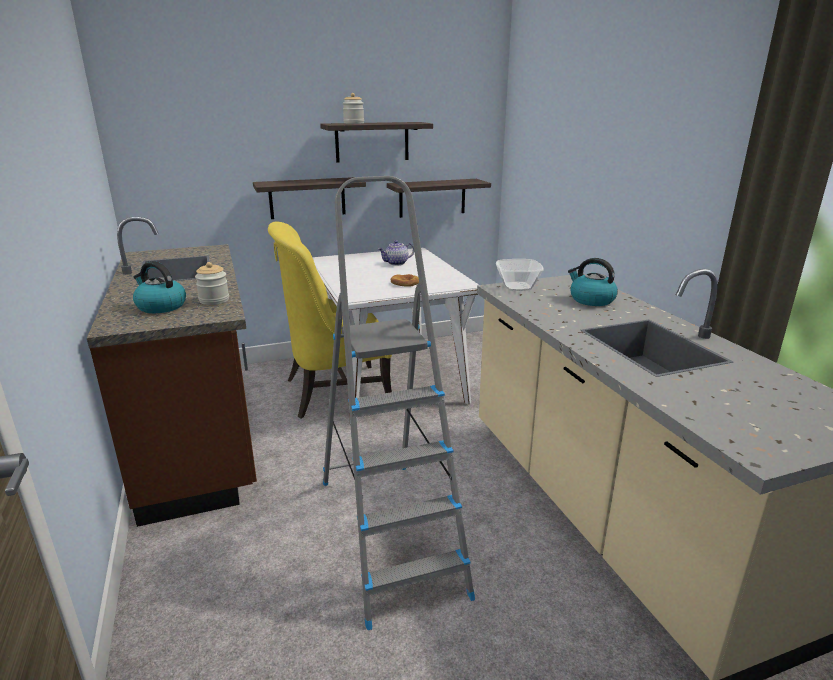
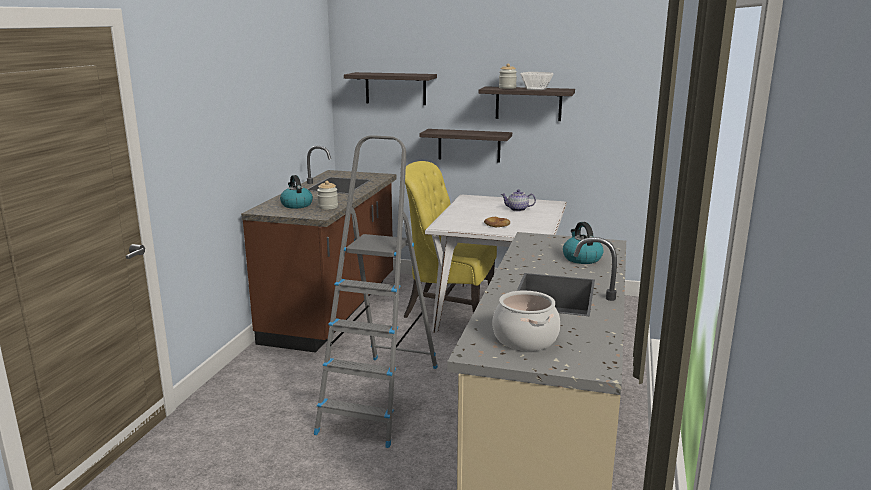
camera: 35 degrees right, 5 degrees down
(432, 198) = (583, 157): shelf -> shelf (395, 88)
(518, 286) = (545, 238): bowl -> bowl (536, 89)
(753, 412) = (525, 338): none -> cooking pot

